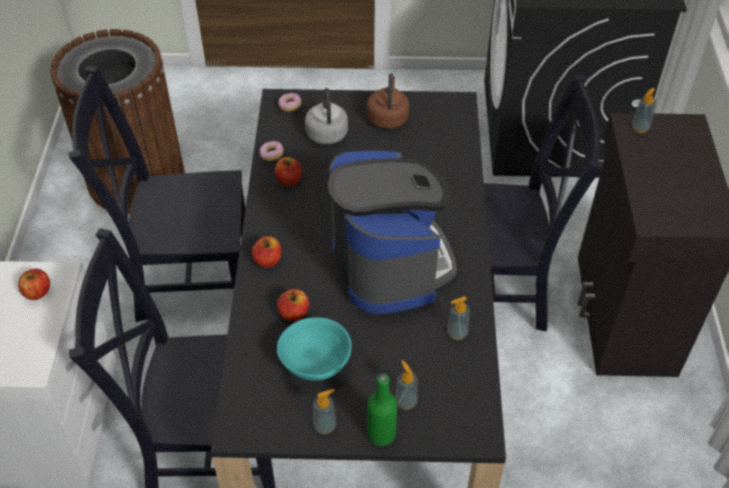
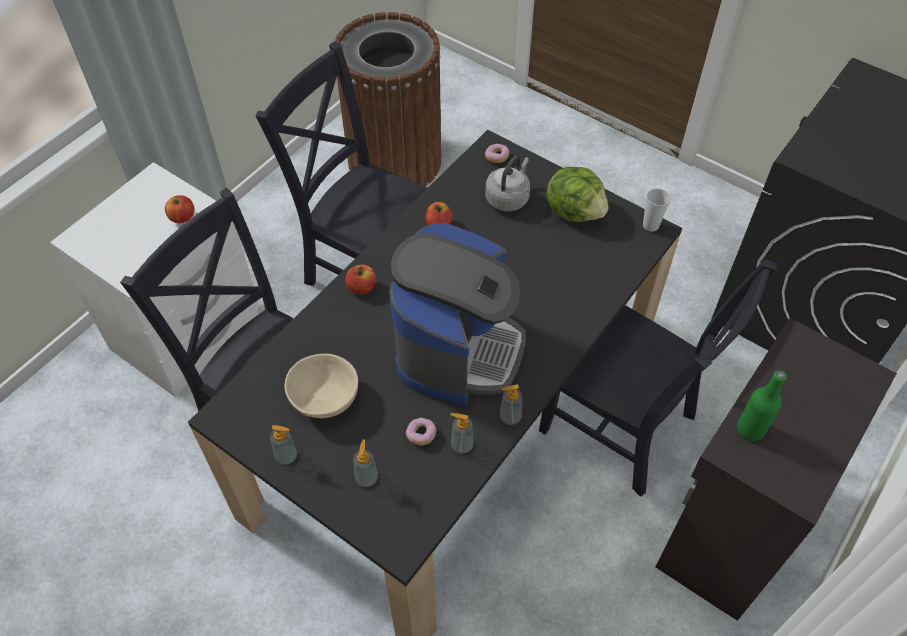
camera: 35 degrees right, 5 degrees up
(271, 155) = (443, 195): donut -> donut (421, 435)
(294, 313) = (343, 345): apple -> none
(317, 363) = (325, 399): turquoise bowl -> beige bowl
(381, 434) = (323, 492): green bottle -> green bottle (750, 429)
(387, 117) = (575, 211): brown kettle -> lettuce
(452, 101) = (650, 225): none -> cup
(640, 128) = (807, 349): soap dispenser -> soap dispenser (510, 417)

